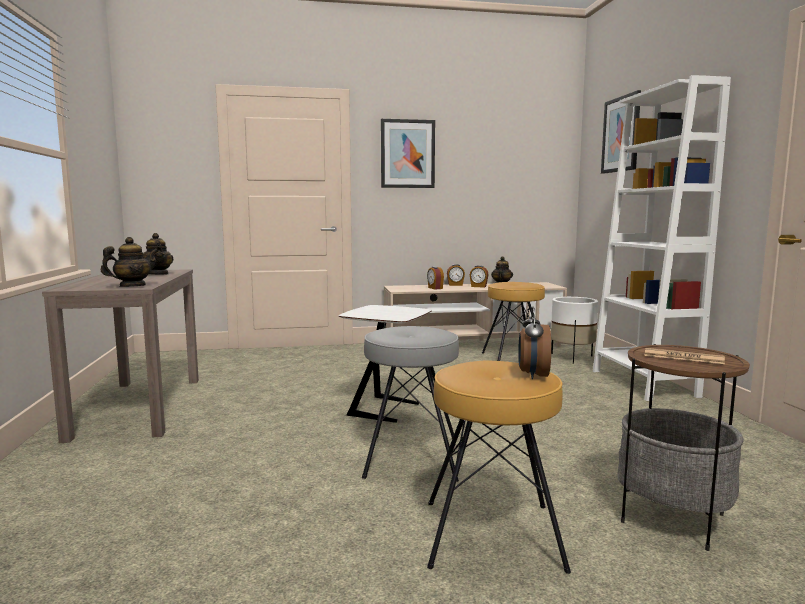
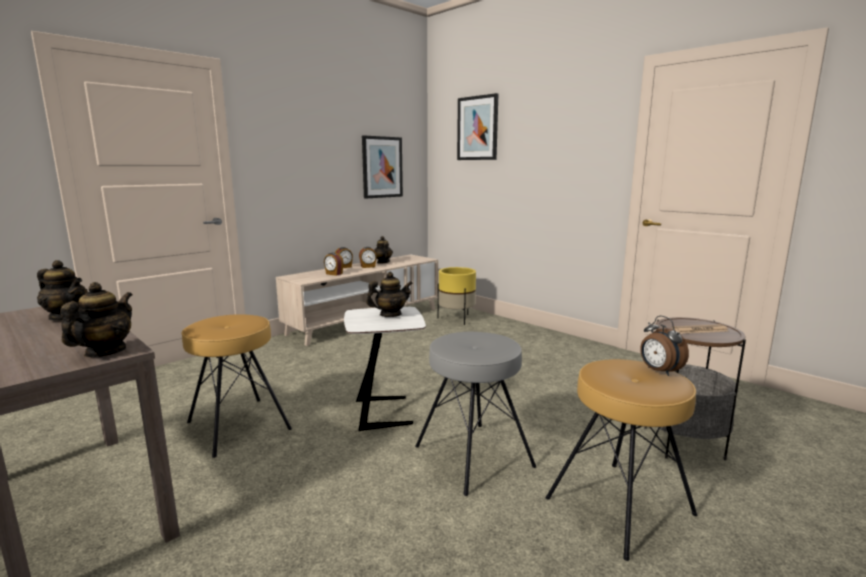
camera: 35 degrees left, 5 degrees up
(396, 311) = (390, 315): none -> teapot
(407, 154) = (288, 136): picture -> picture (382, 167)
(513, 359) = (418, 330): brown stool -> brown stool (238, 426)
(572, 357) = (456, 319): white planter -> yellow planter
(643, 383) = (529, 333): white bookcase -> none

